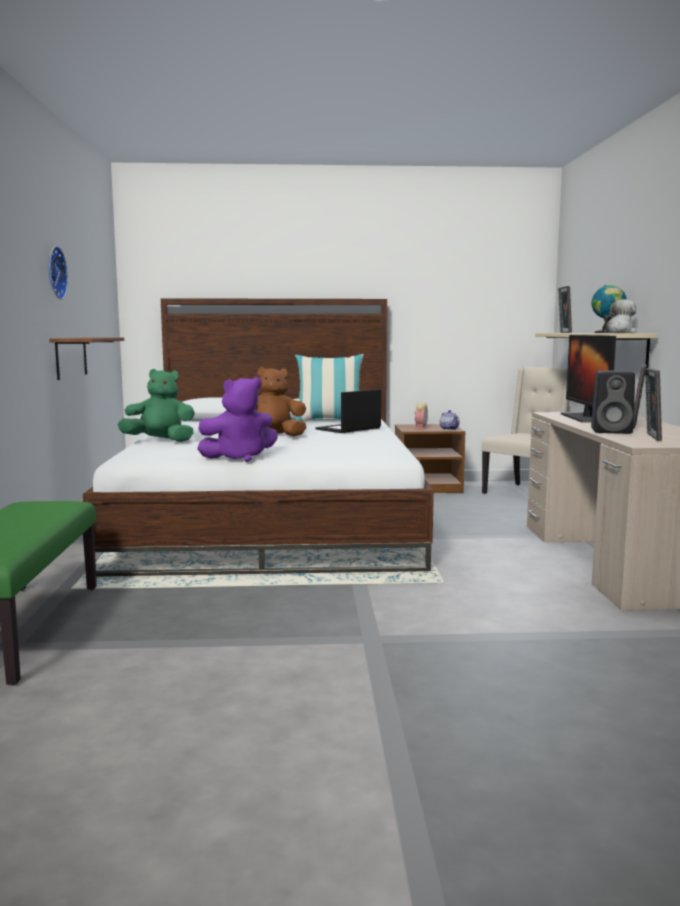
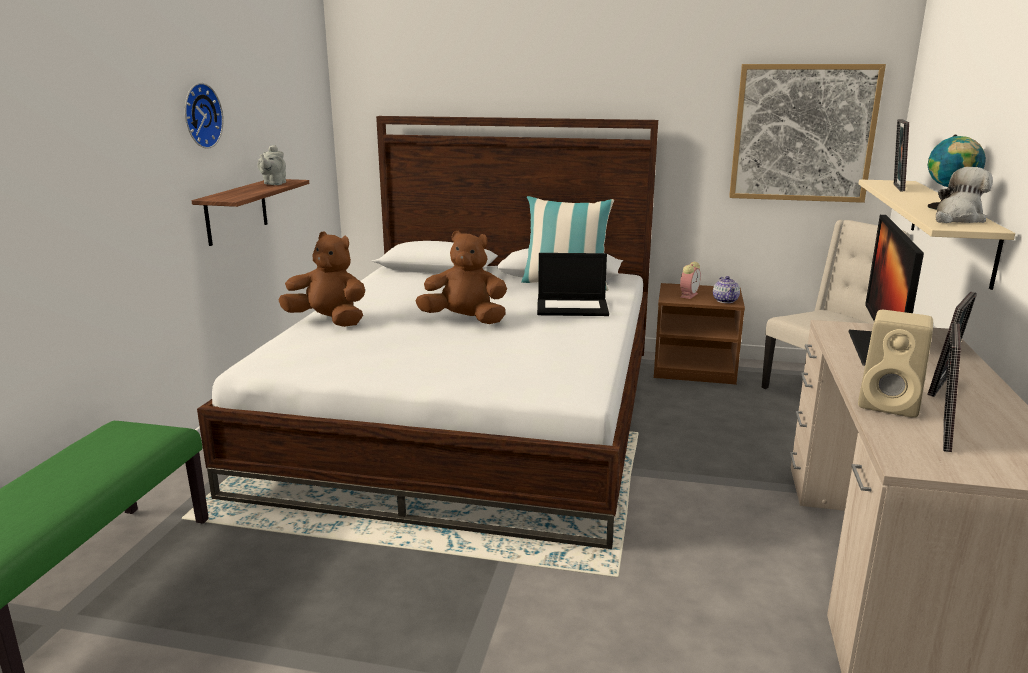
camera: 15 degrees right, 10 degrees up
(100, 337) = (274, 184): none -> grey teapot
(160, 441) = (329, 321): green plush toy -> brown plush toy
(239, 458) = (385, 374): purple plush toy -> none
(348, 429) = (573, 307): laptop -> laptop turned 150 degrees counterclockwise
(488, 308) = (803, 133): none -> picture
(612, 431) = (891, 404): black speaker -> beige speaker

